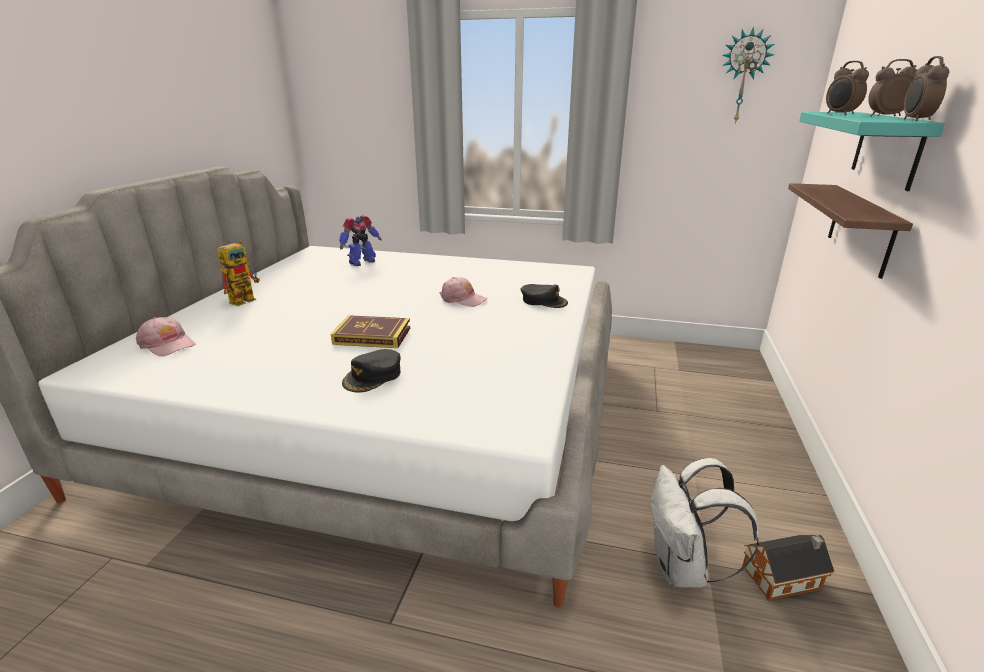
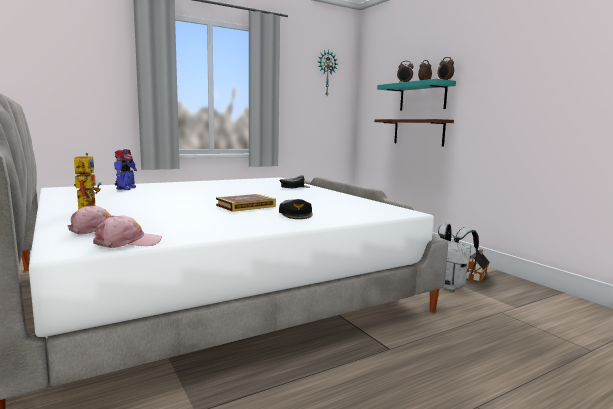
camera: 45 degrees left, 15 degrees down
(463, 299) = (251, 191): pink cap -> pink cap (127, 242)

